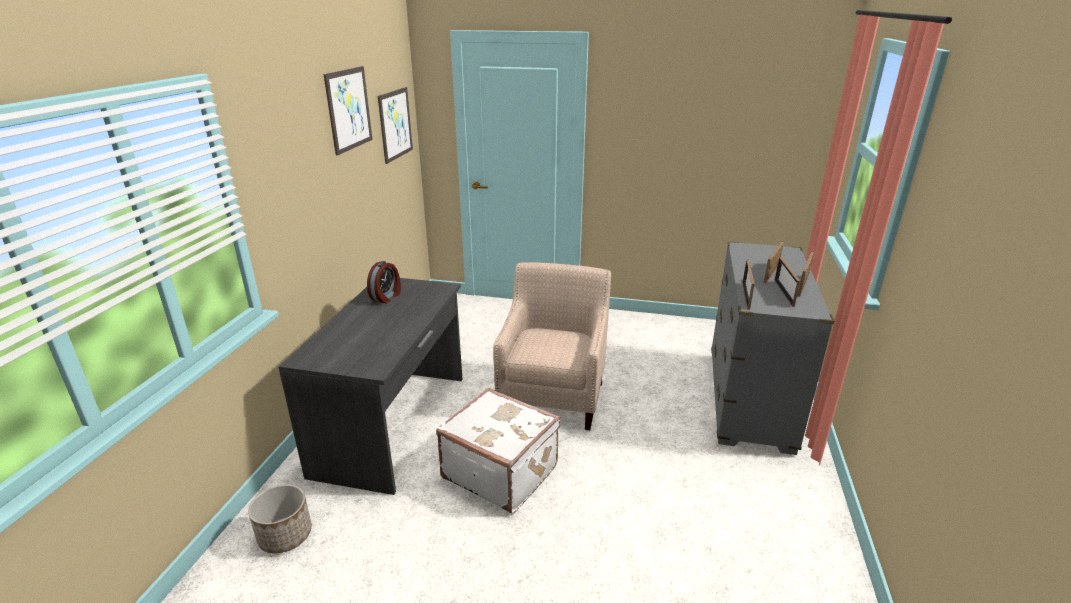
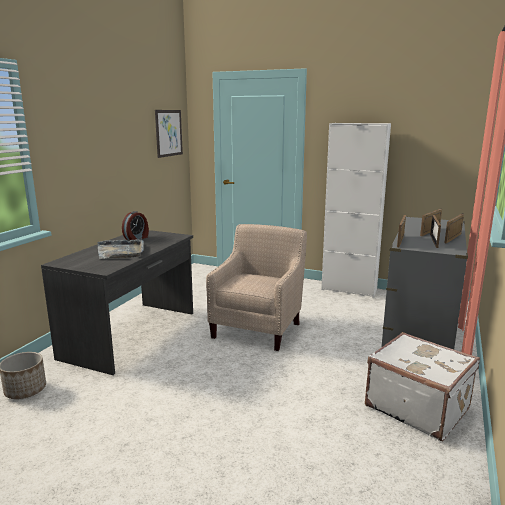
camera: 10 degrees right, 10 degrees down
(349, 109) = (129, 112): picture -> none
(378, 327) = (121, 251): none -> grey tray
(501, 471) = (198, 369): white suitcase -> white suitcase (417, 406)
(645, 320) = (349, 289): none -> white cabinet

